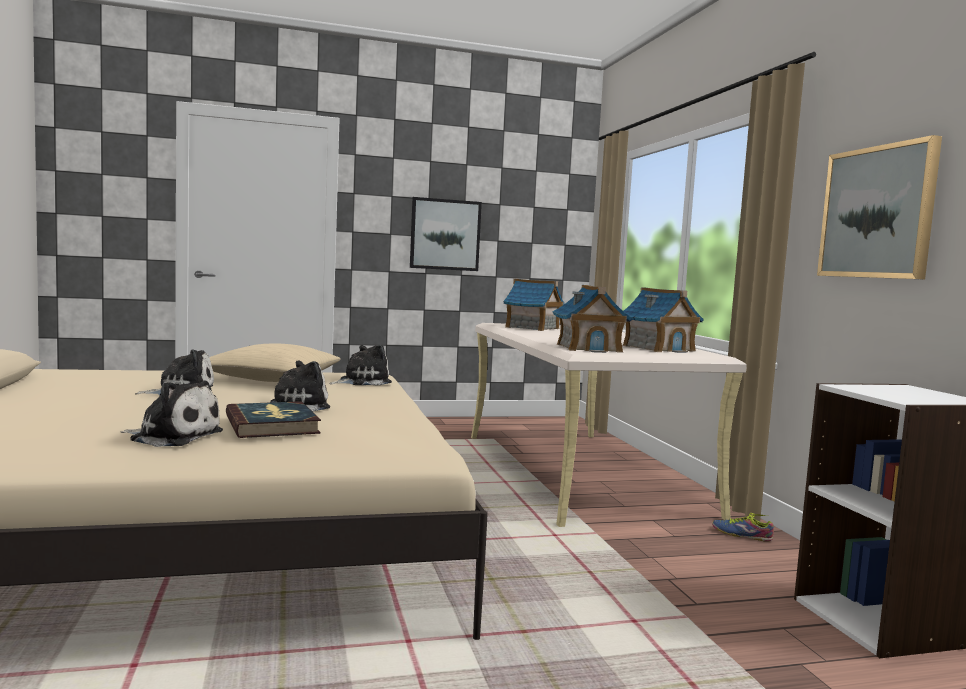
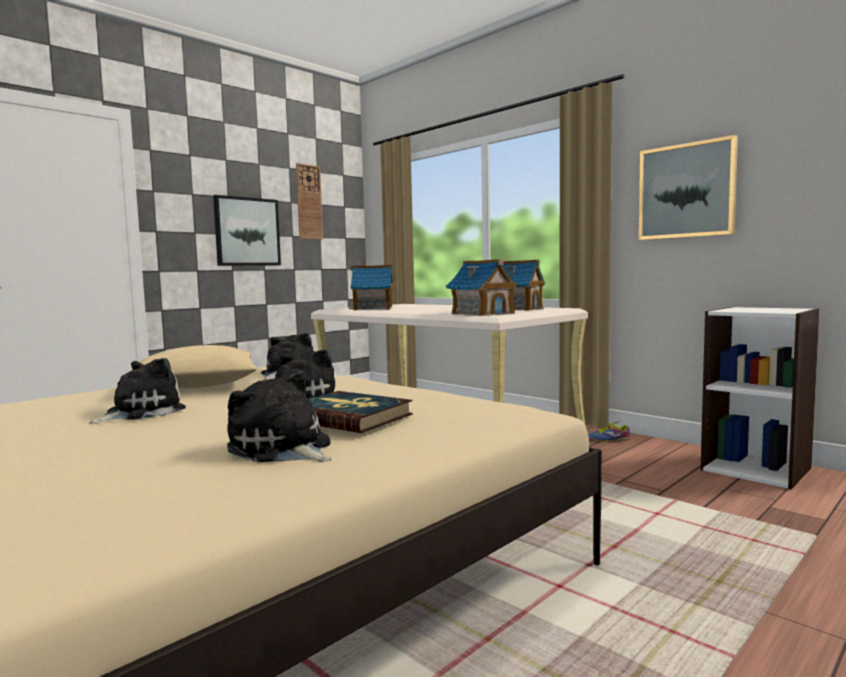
camera: 30 degrees left, 0 degrees up
(173, 437) = (282, 449): plush toy -> plush toy turned 120 degrees counterclockwise
(521, 204) = (309, 202): none -> wall clock

